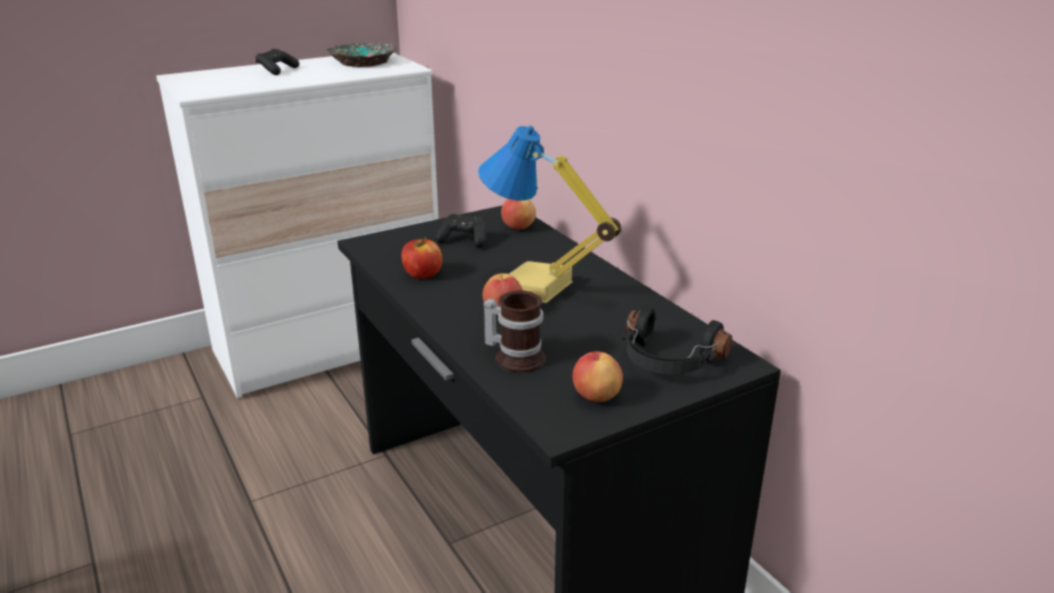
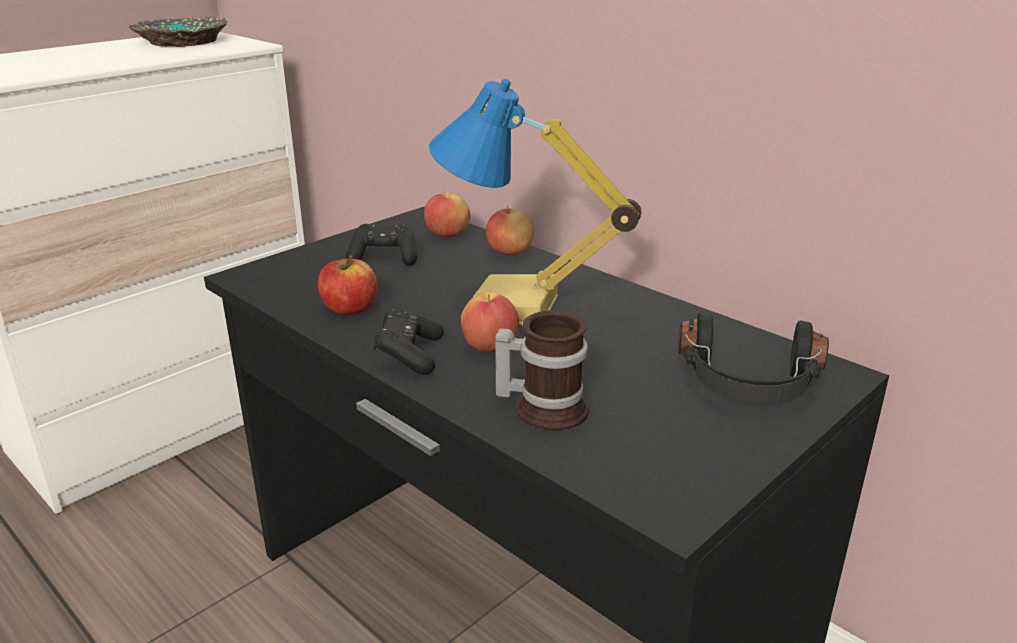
camera: 15 degrees left, 0 degrees up
(277, 70) = (62, 55): black game controller -> black game controller (409, 355)
(596, 396) = (689, 450): apple -> apple (509, 253)

